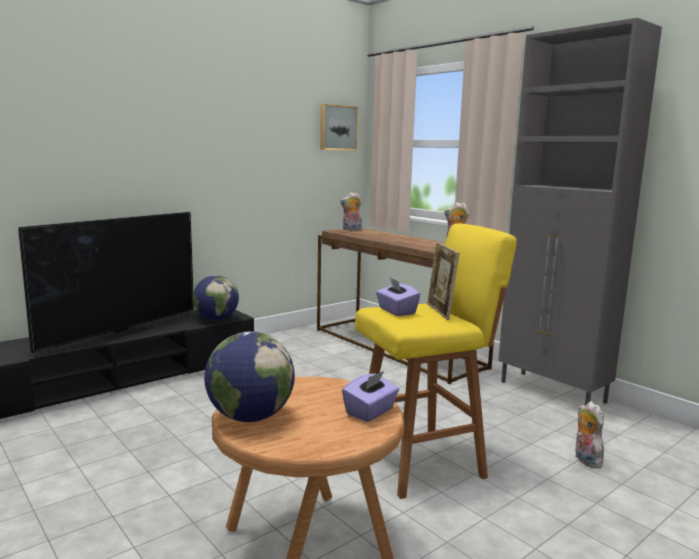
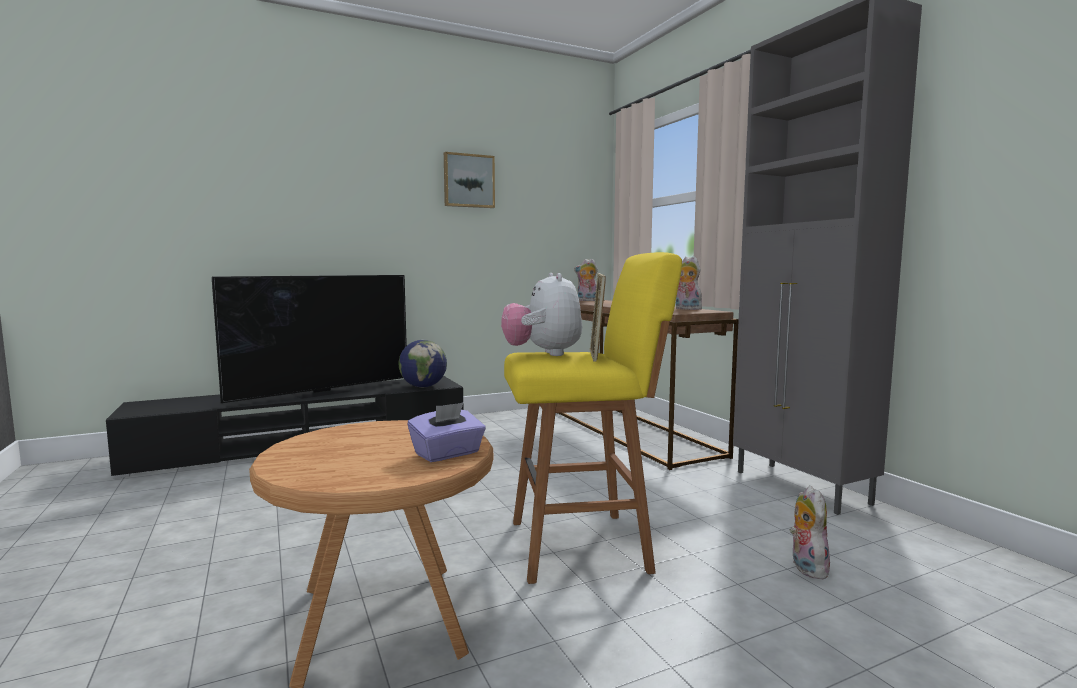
camera: 15 degrees right, 5 degrees down
(250, 417) = (307, 449): globe -> none
(337, 128) = (577, 193): picture -> picture (468, 181)
(396, 311) = (543, 354): purple tissue box -> plush toy

